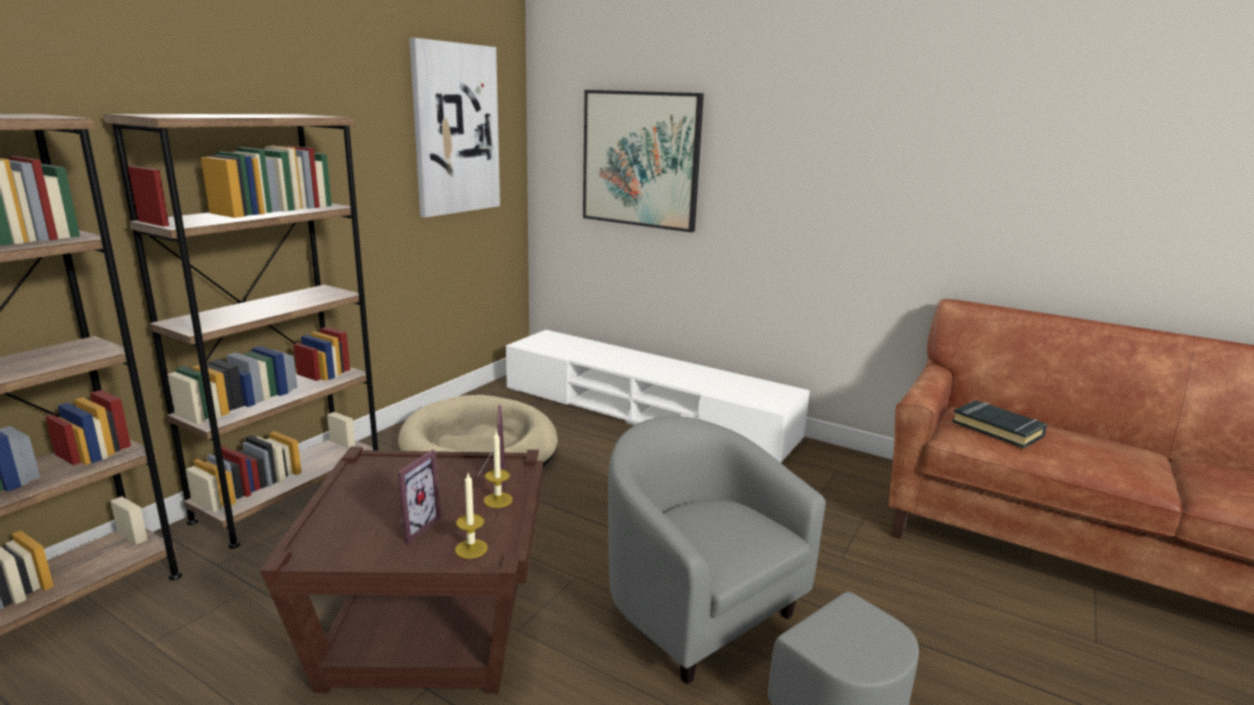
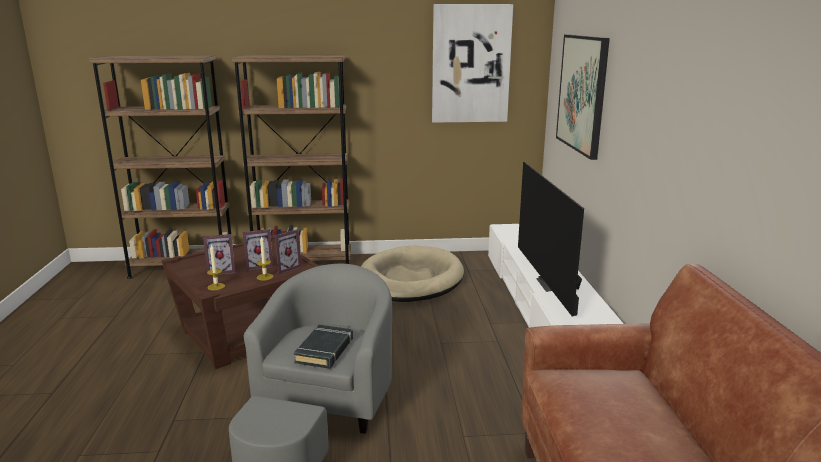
camera: 55 degrees right, 0 degrees up
(446, 493) = (258, 266): none -> picture frame
(695, 380) = (551, 284): none -> television
(997, 429) = (591, 389): black book -> black book (325, 351)

